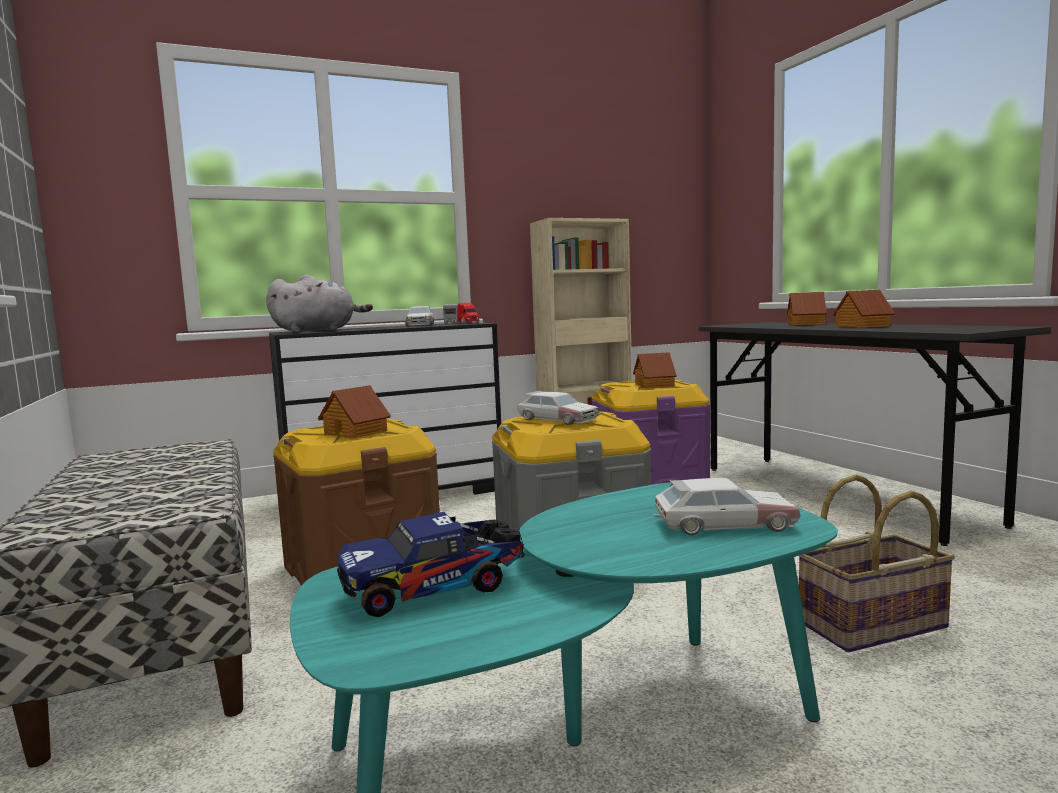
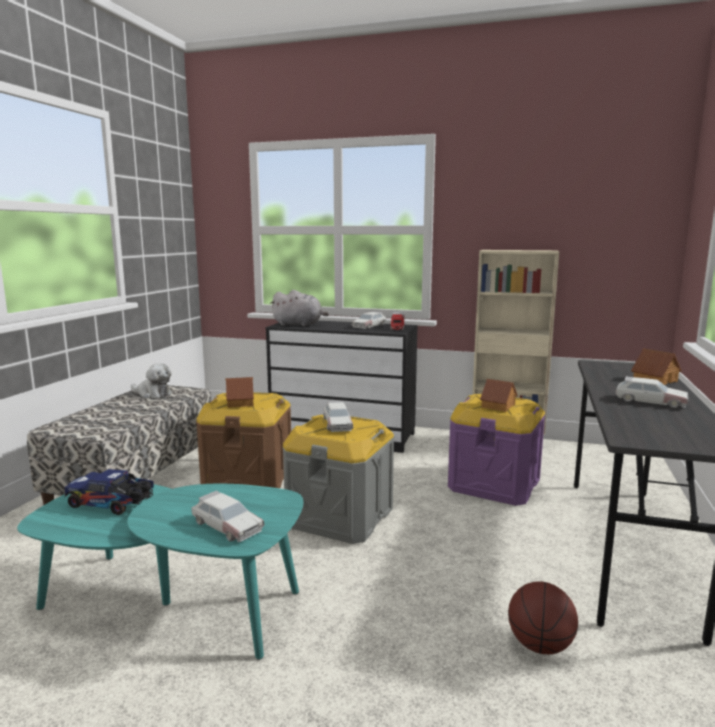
camera: 40 degrees right, 5 degrees up
(134, 460) = (152, 394): none -> plush toy
(861, 326) = (649, 401): toy house -> toy car
(873, 626) = (399, 640): basket -> none
(952, 575) = (540, 645): none -> basketball

